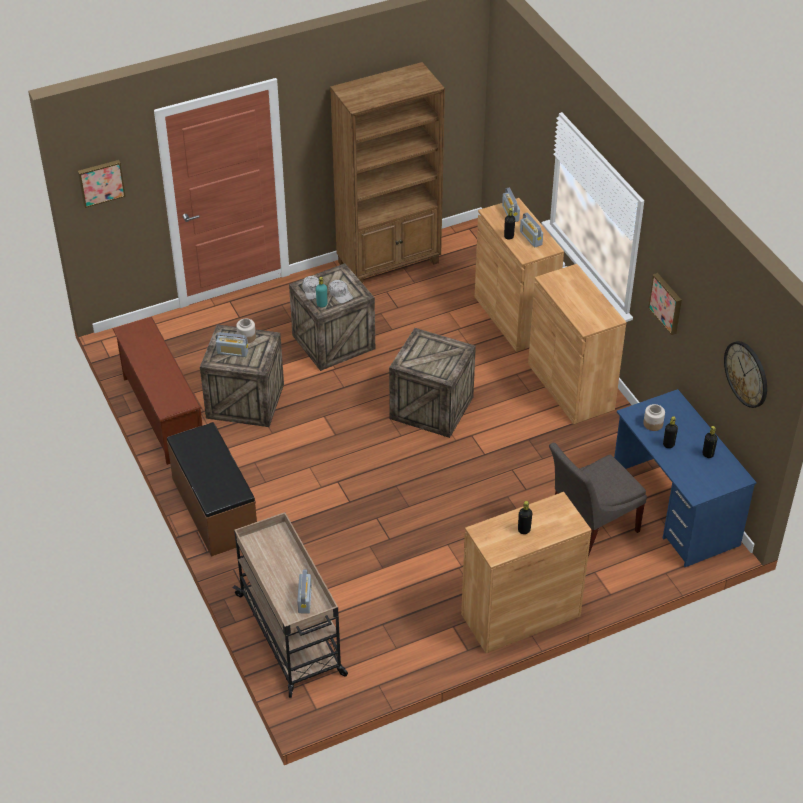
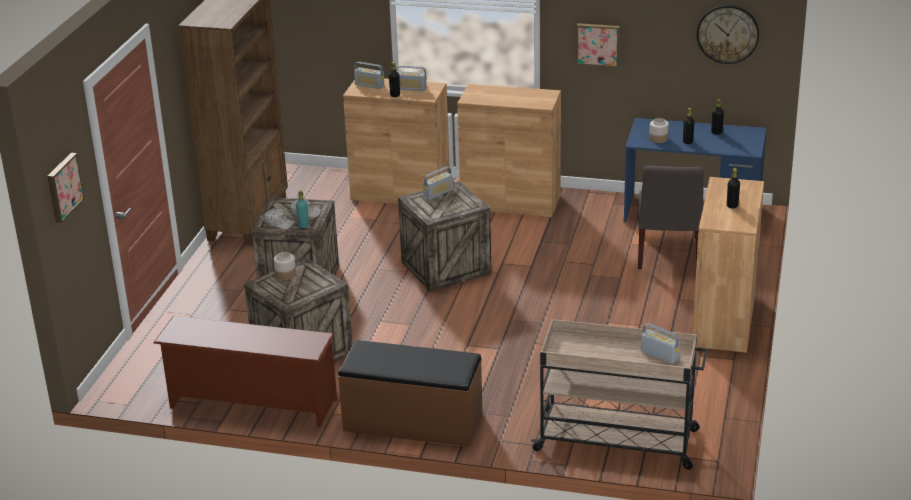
camera: 50 degrees left, 15 degrees down
(232, 352) = (293, 288): radio -> radio (438, 193)

